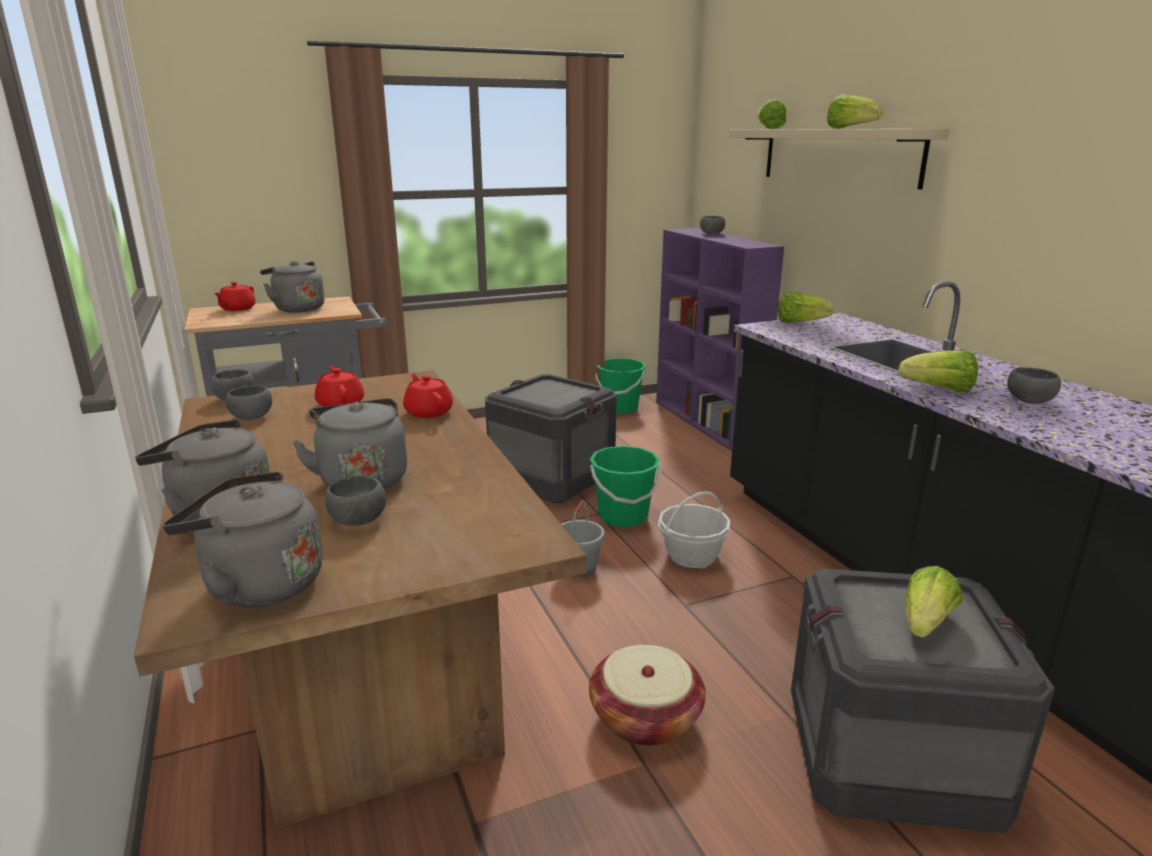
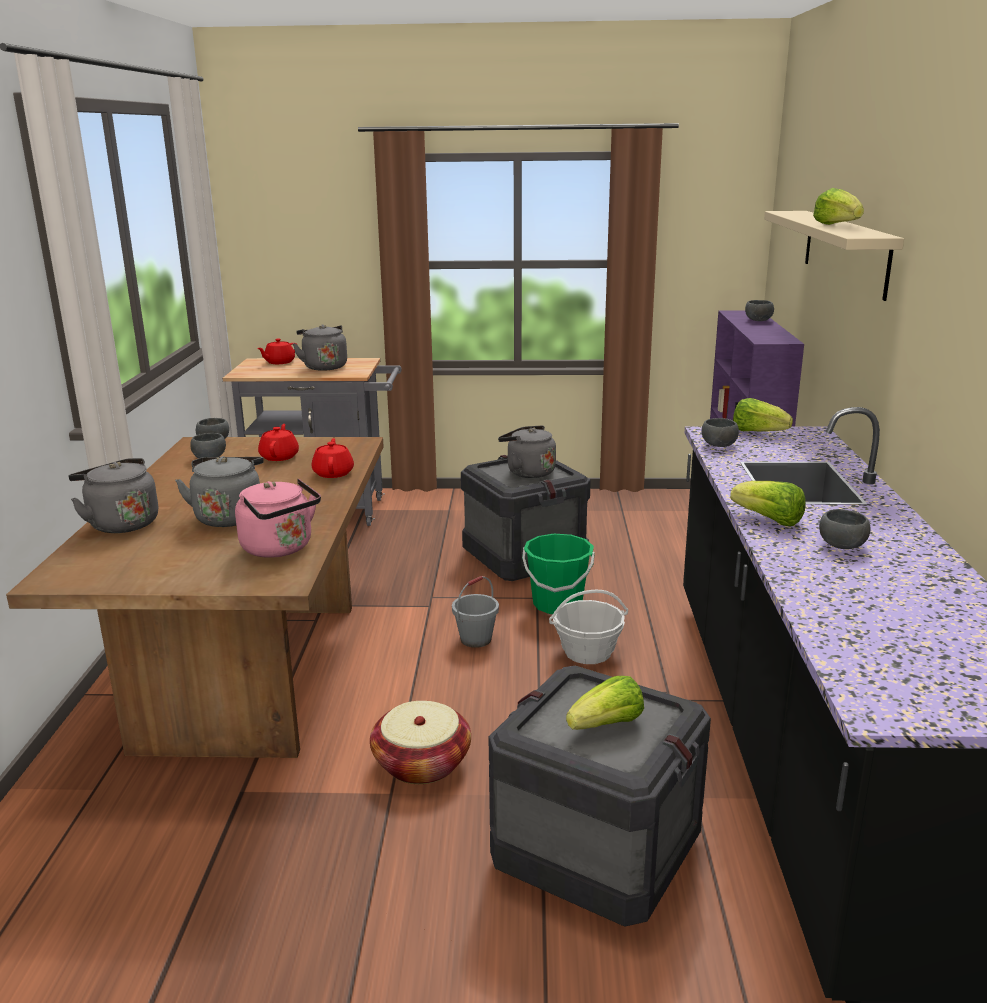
camera: 25 degrees right, 0 degrees up
(258, 584) = (99, 571): grey kettle -> grey kettle (528, 472)
(356, 520) = (194, 544): grey bowl -> grey bowl (717, 445)
(478, 505) = (280, 549): none -> pink kettle
(620, 408) = (657, 499): green bucket -> none
(768, 129) = (801, 213): lettuce -> none

